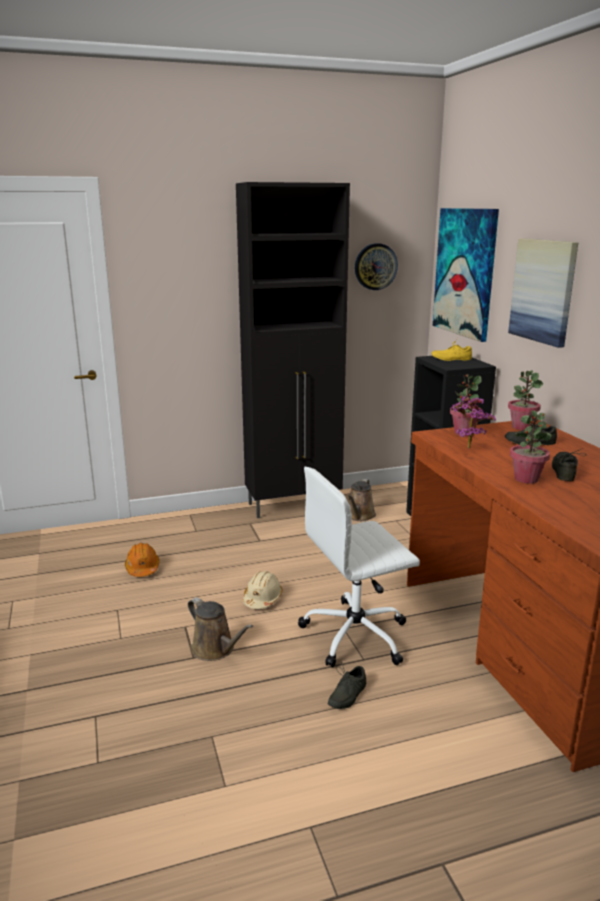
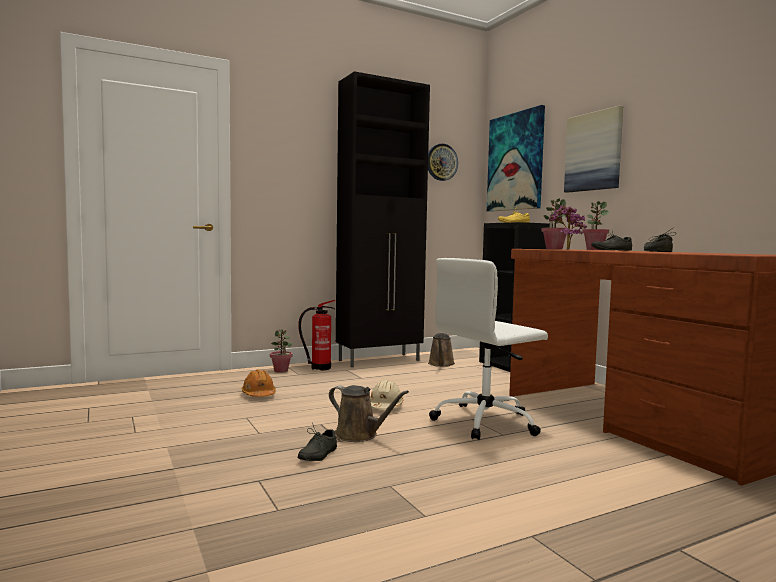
camera: 10 degrees left, 15 degrees down
(222, 518) = (319, 368): none -> fire extinguisher
(345, 695) = (502, 454): grey shoe -> grey shoe (316, 454)
(526, 479) = (634, 251): potted plant -> potted plant (281, 370)

